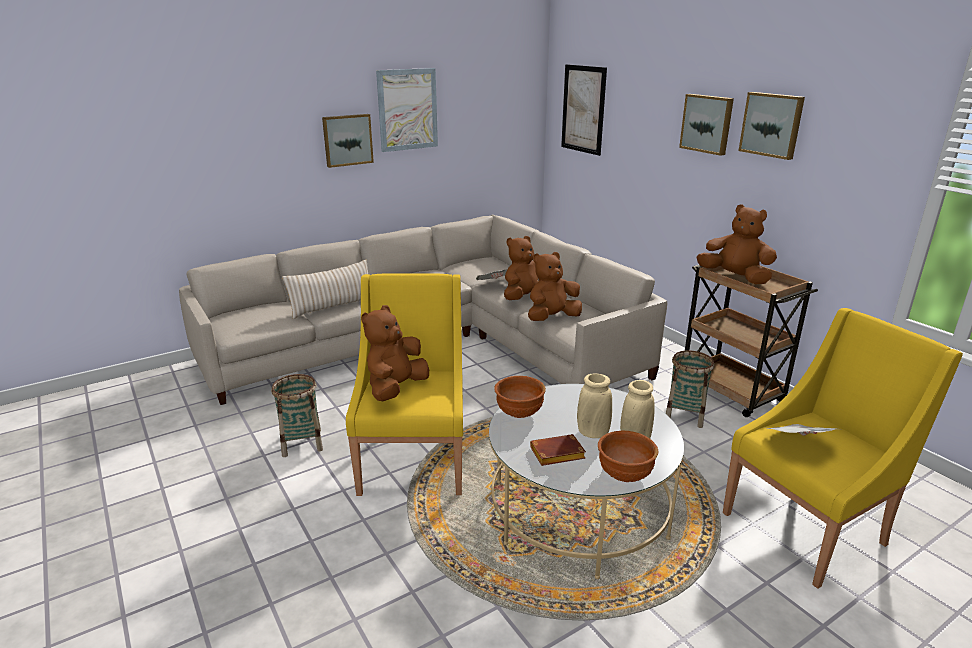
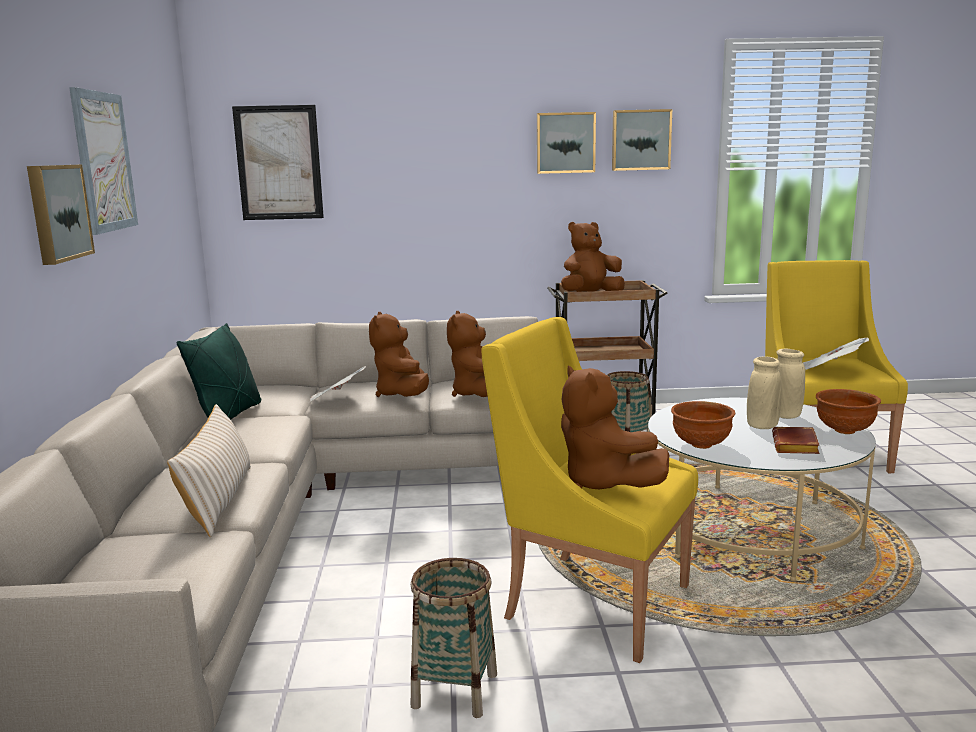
camera: 60 degrees left, 10 degrees down
(440, 271) = (229, 417): none -> green pillow
(707, 123) = (487, 153): picture -> picture (640, 140)

